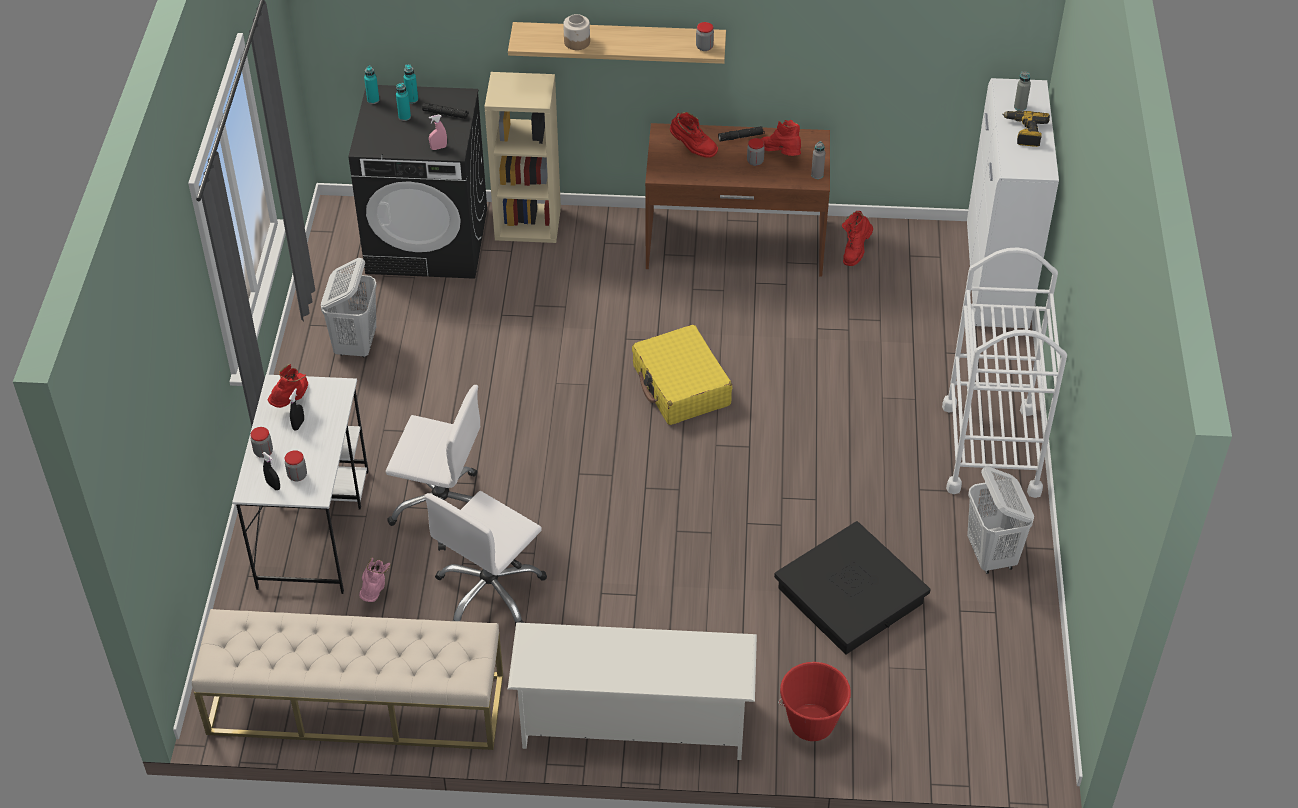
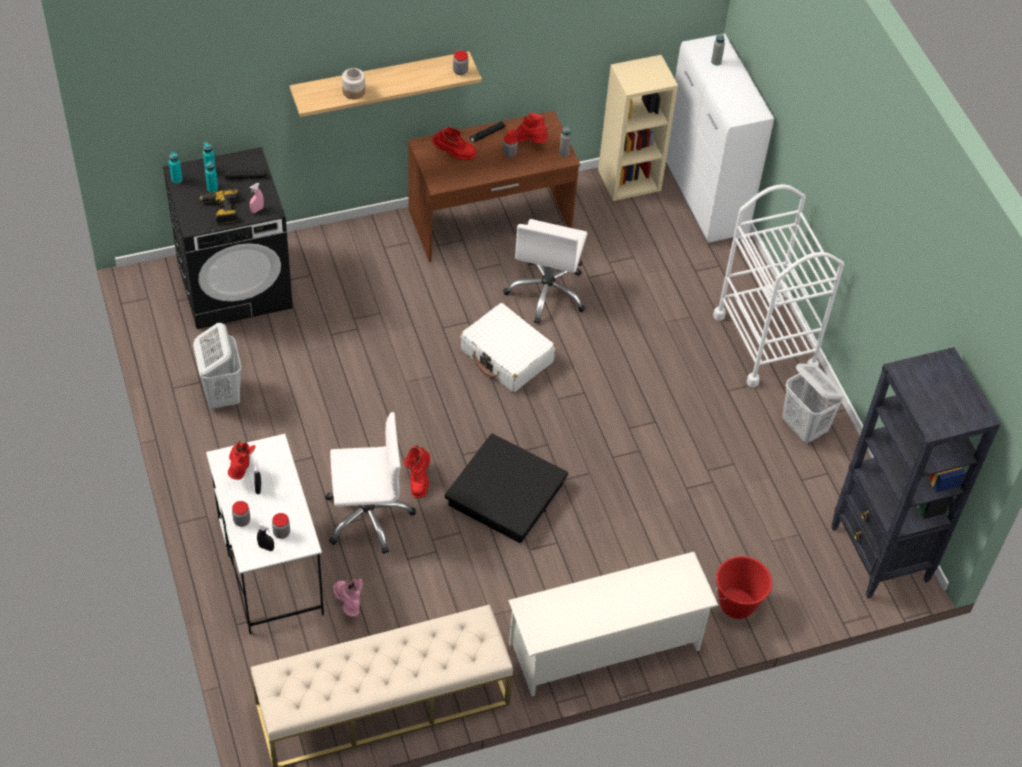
camera: 25 degrees left, 5 degrees up
(490, 591) = (442, 575): white office chair -> white office chair (547, 293)
(528, 223) = (312, 246): beige bookcase -> beige bookcase (629, 180)
(681, 386) = (507, 356): yellow suitcase -> white suitcase
(849, 596) = (717, 493): black storage box -> black storage box (505, 495)
(855, 251) = (587, 203): red boot -> red boot (419, 479)
(1015, 722) = (879, 555): none -> black bookcase
(1024, 132) = (729, 83): power drill -> power drill (221, 210)

